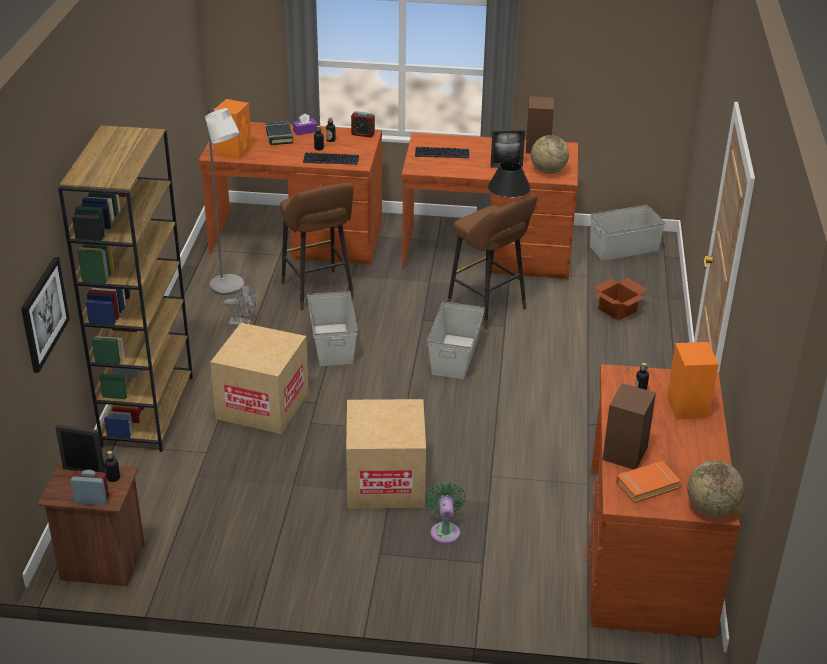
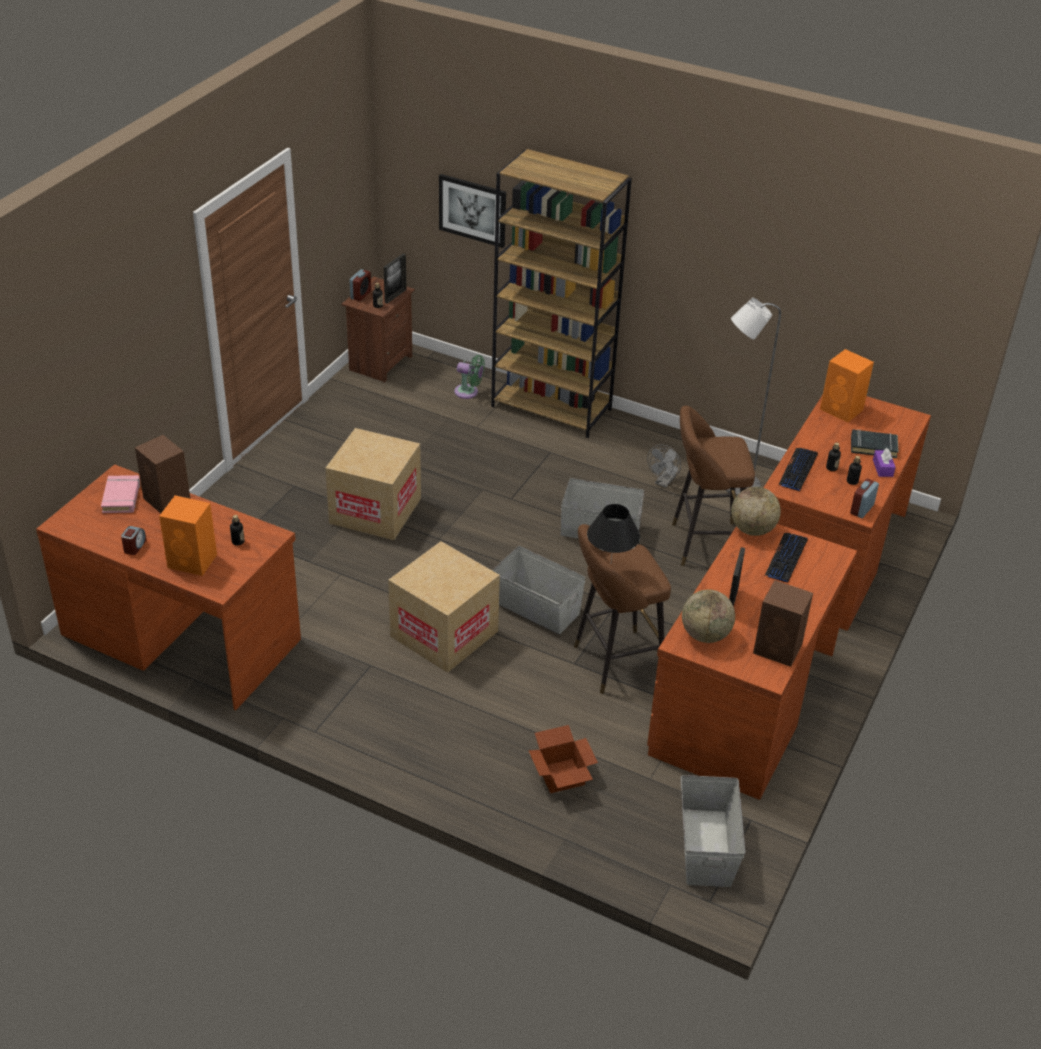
camera: 110 degrees right, 5 degrees up
(262, 405) = (524, 468): cardboard box -> cardboard box (444, 634)
(445, 530) = (293, 526): green fan -> green fan (468, 392)
(647, 485) = (121, 497): orange book -> pink book
(702, 448) = (134, 546): none -> alarm clock
(711, 509) = (65, 520): globe -> globe (752, 529)

